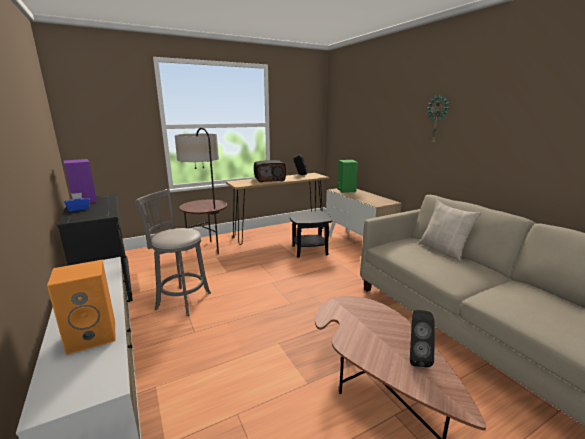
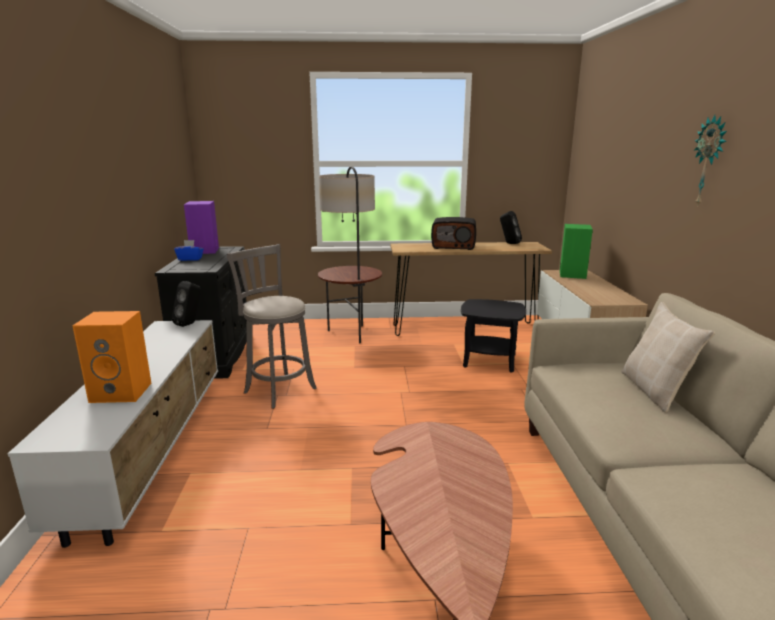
camera: 25 degrees right, 0 degrees up
(416, 357) = (468, 523): black speaker -> black speaker (190, 324)

